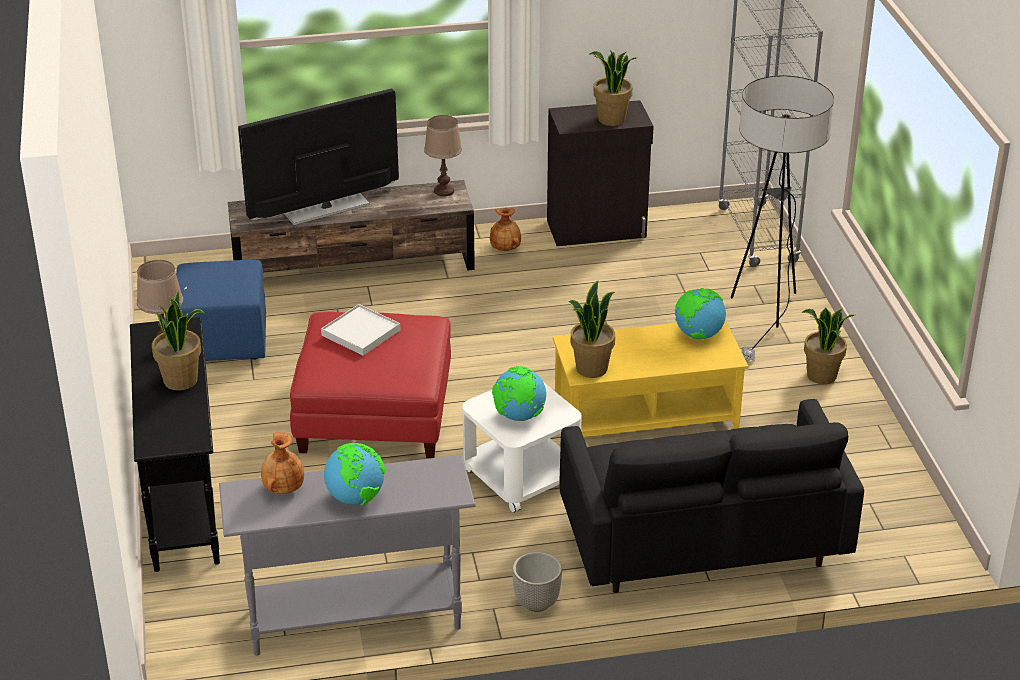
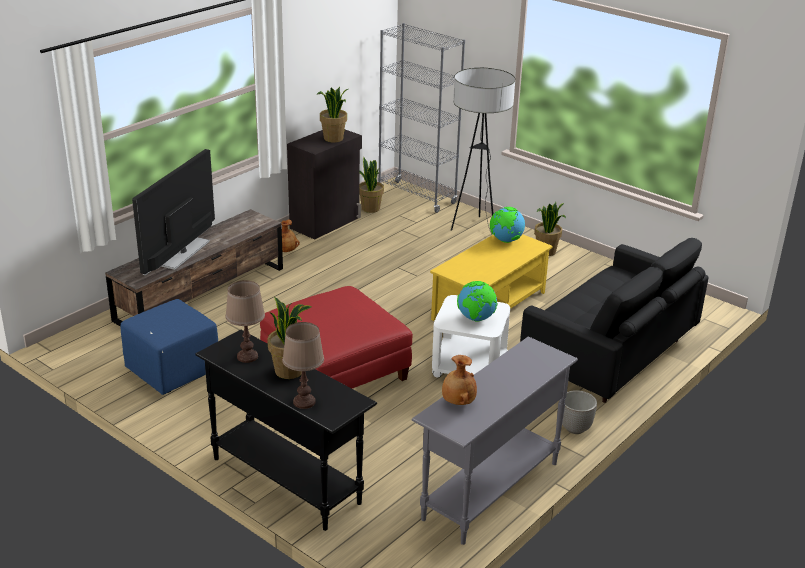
camera: 40 degrees left, 5 degrees down
(356, 498) = (509, 386): globe -> none
(361, 333) = (317, 311): white tray -> none
(444, 191) = (247, 218): brown table lamp -> brown table lamp (304, 402)
(591, 368) = (477, 278): potted plant -> potted plant (370, 208)

